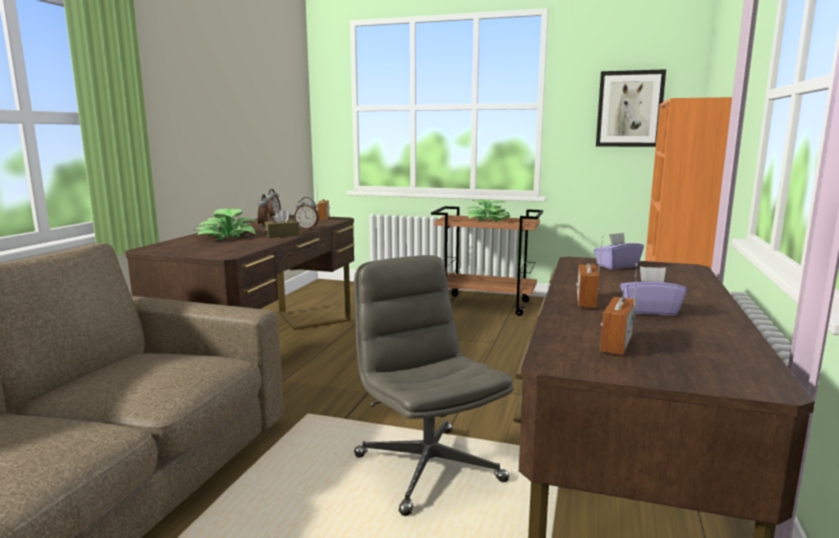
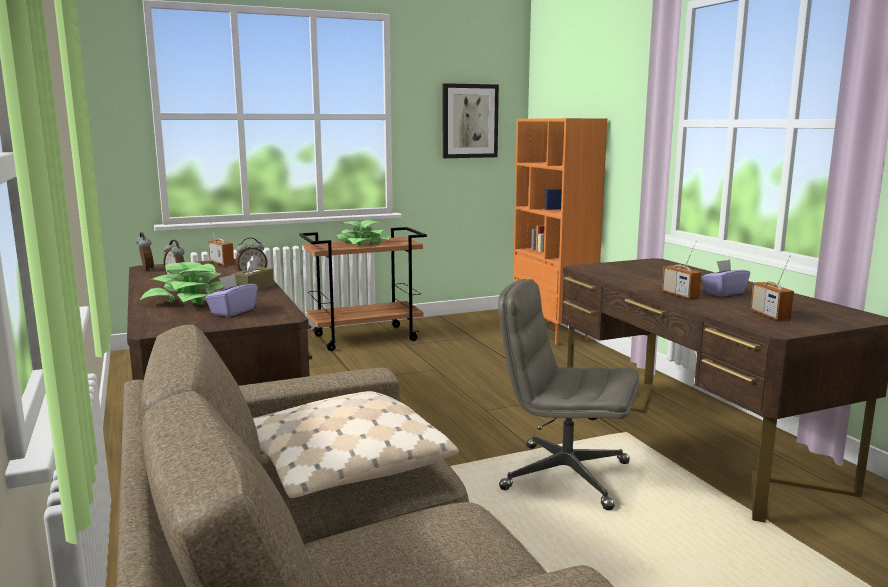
camera: 40 degrees left, 0 degrees up
(137, 372) = (341, 464): none -> beige pillow
(616, 266) = (617, 267): purple tissue box -> purple tissue box (232, 311)

